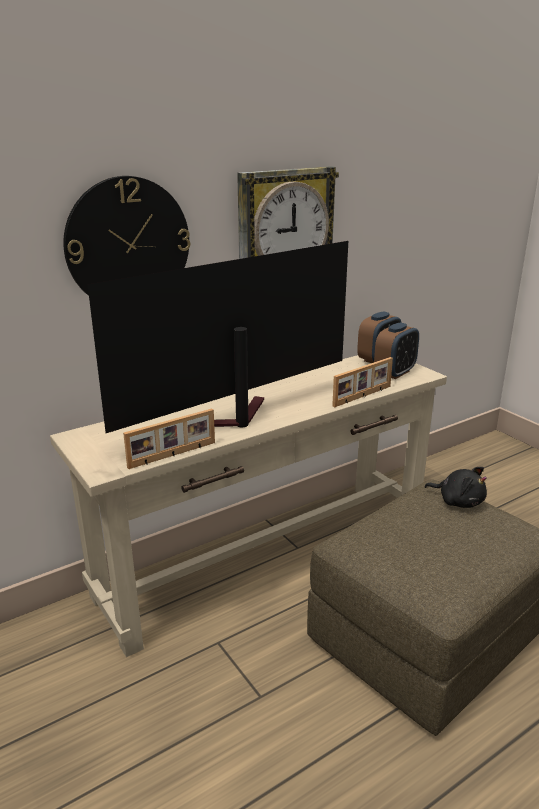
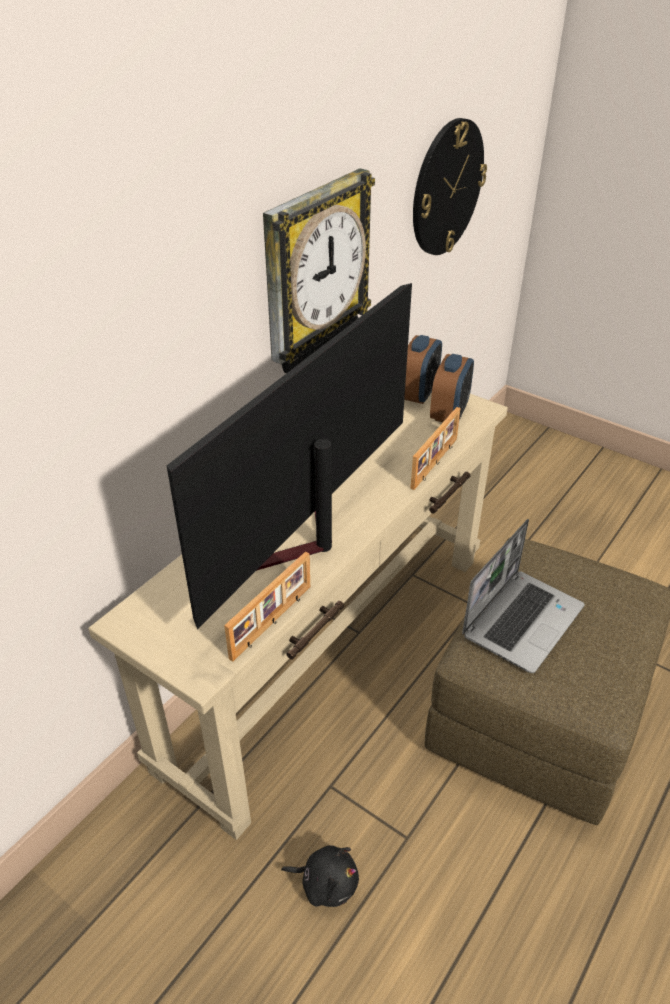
camera: 20 degrees left, 15 degrees up
(128, 244) = (147, 355): wall clock -> wall clock (447, 188)
(401, 527) = (522, 620): none -> laptop
(458, 501) = (561, 565): black plush toy -> black plush toy (326, 883)

